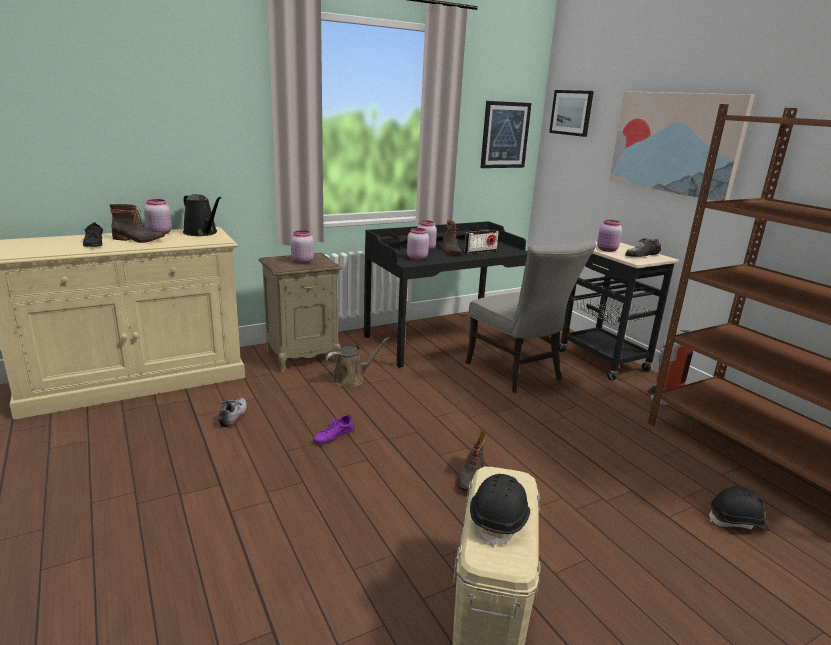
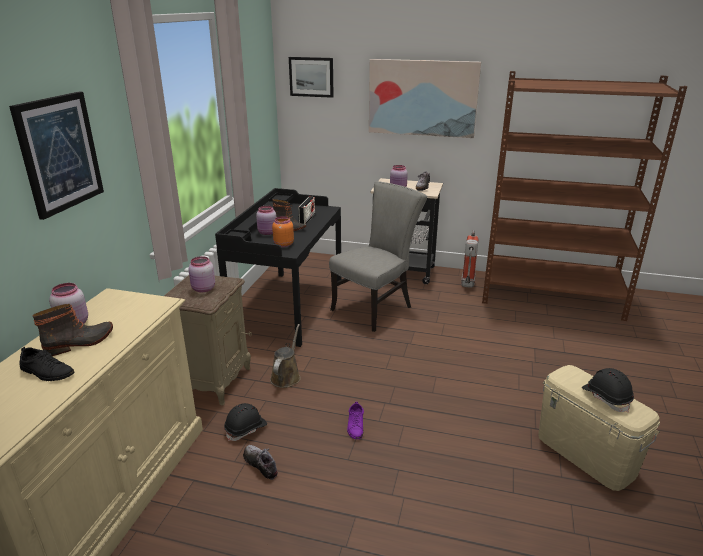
camera: 45 degrees left, 5 degrees up
(202, 233) = (117, 303): black watering can -> none
(416, 258) = (283, 244): pink jar -> orange jar
(470, 477) = (467, 394): boot -> none
(505, 135) = (261, 105): picture -> picture (59, 153)
(518, 373) = (376, 307): grey chair -> grey chair turned 60 degrees counterclockwise
(737, 522) = (585, 336): black hard hat -> black hard hat (246, 429)

